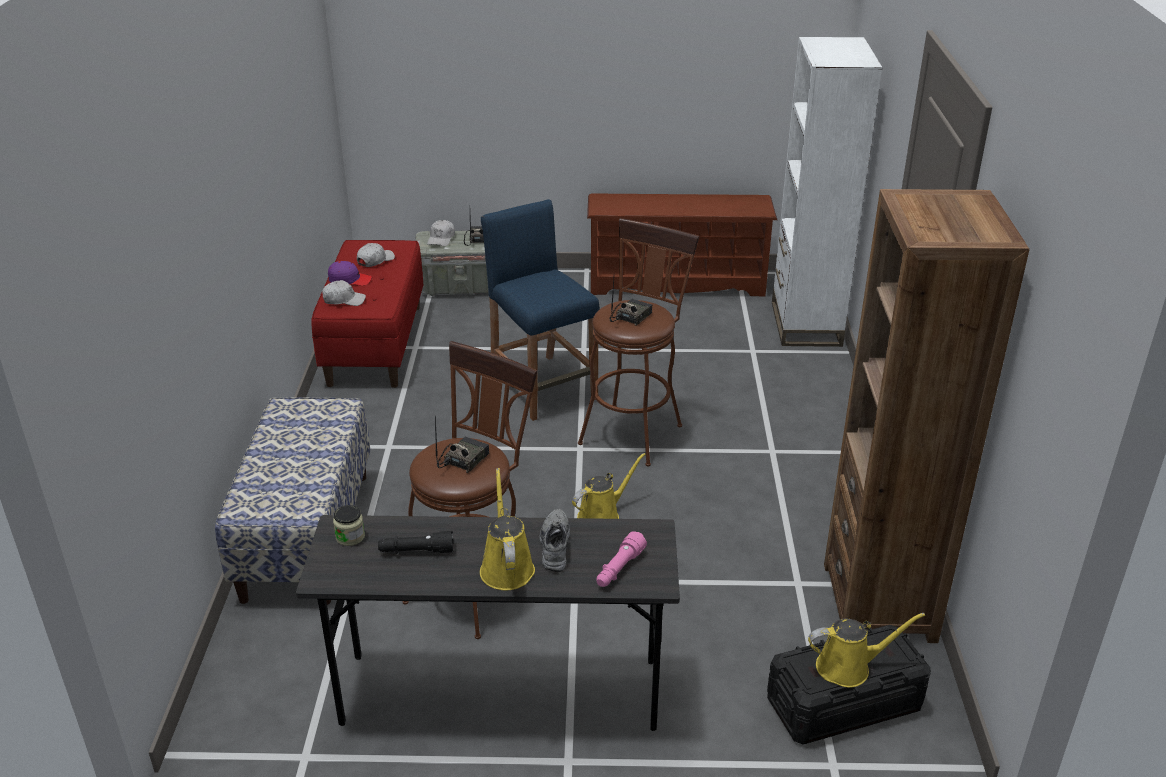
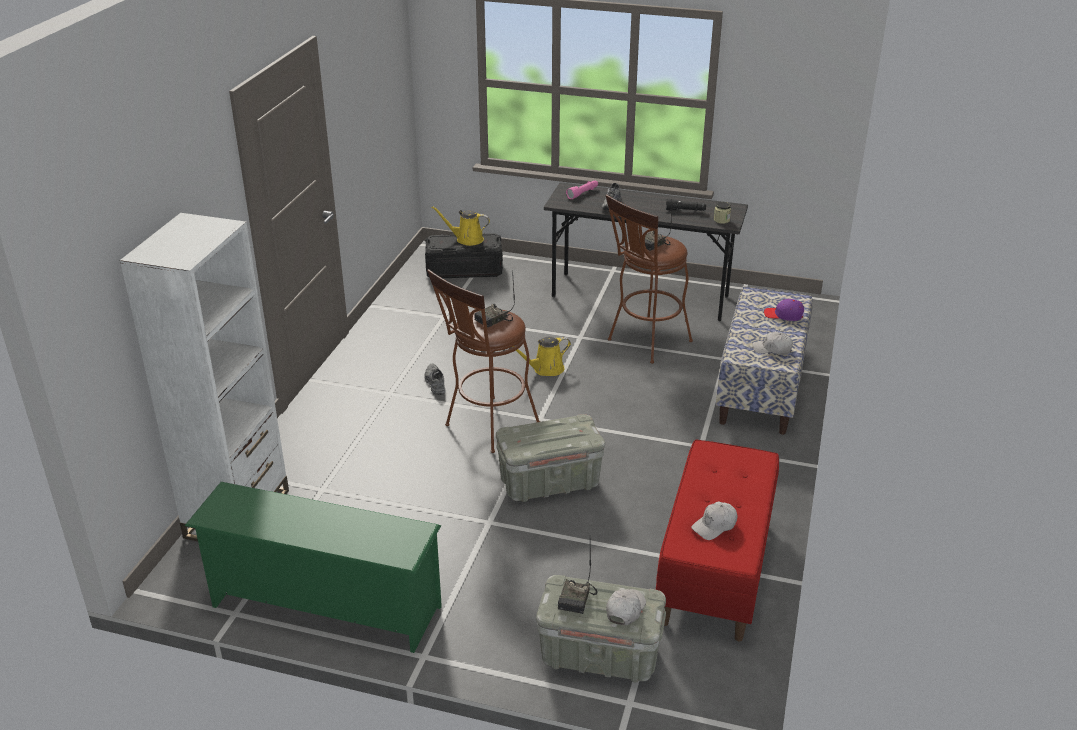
camera: 165 degrees left, 0 degrees up
(344, 300) = (747, 469): white cap -> white cap (772, 349)
(350, 280) = (743, 498): purple cap -> purple cap (783, 315)
(506, 567) = (639, 200): yellow watering can -> none
(542, 387) = (549, 483): blue stool -> grey storage box
(677, 283) = (323, 607): brown shoe rack -> green shoe rack
(730, 472) = (434, 383): none -> grey shoe
(879, 602) = (405, 302): brown bookcase -> none

